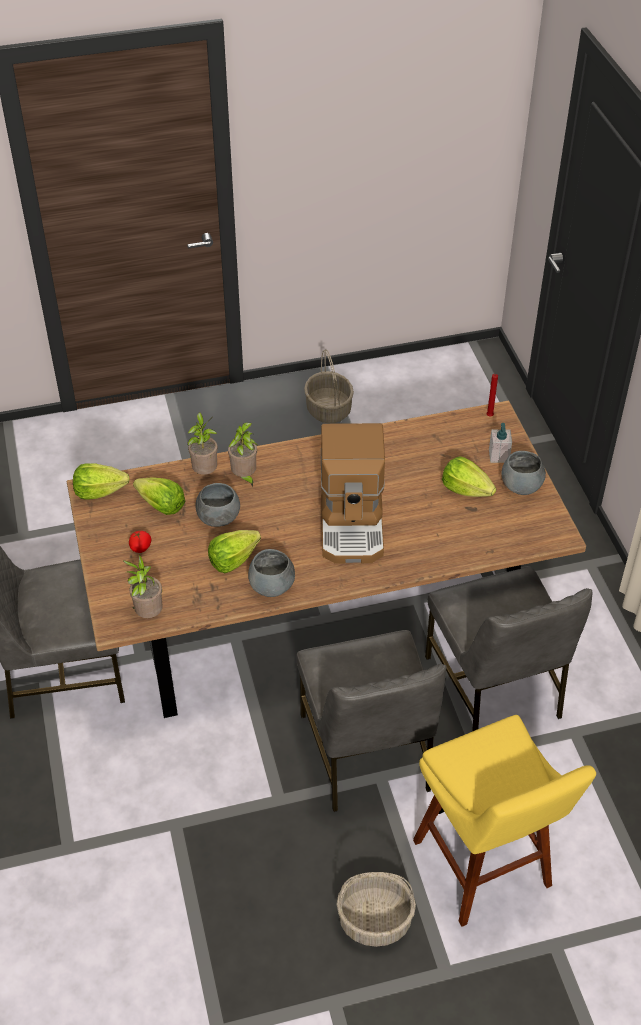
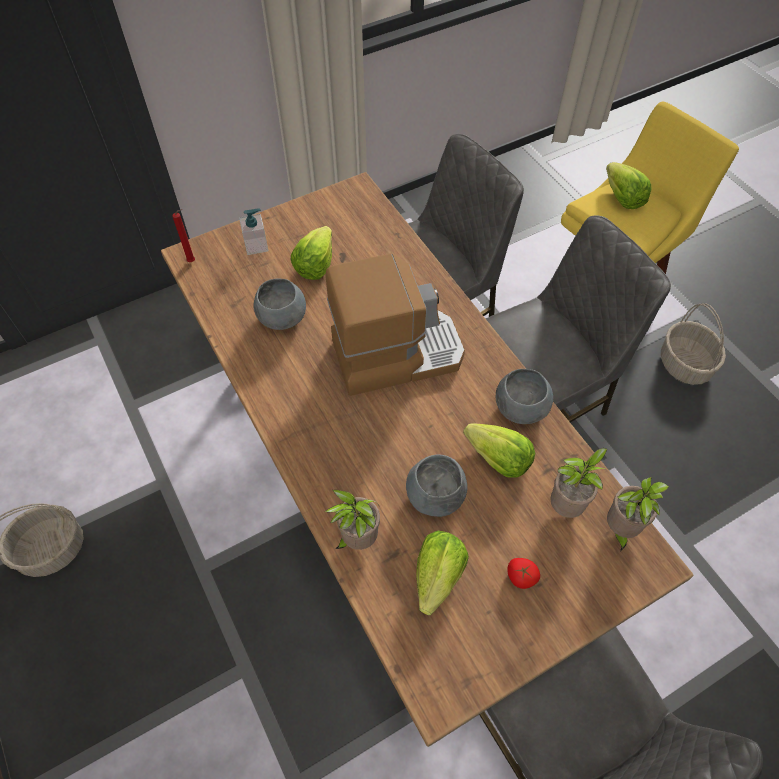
camera: 105 degrees left, 10 degrees up
(99, 491) = (437, 678): lettuce -> lettuce (622, 198)
(244, 477) = (354, 486): potted plant -> potted plant (567, 506)
(521, 486) = (297, 223): grey bowl -> grey bowl (282, 318)

